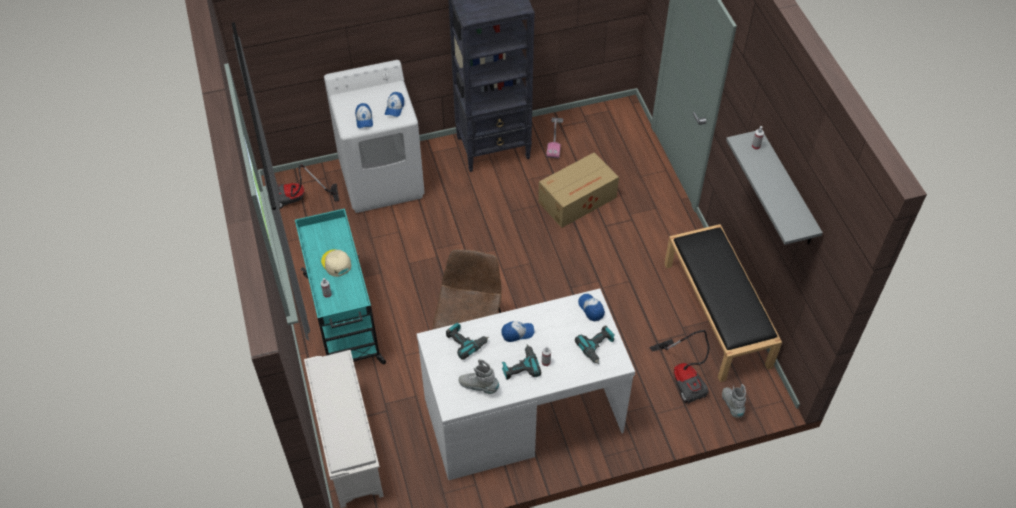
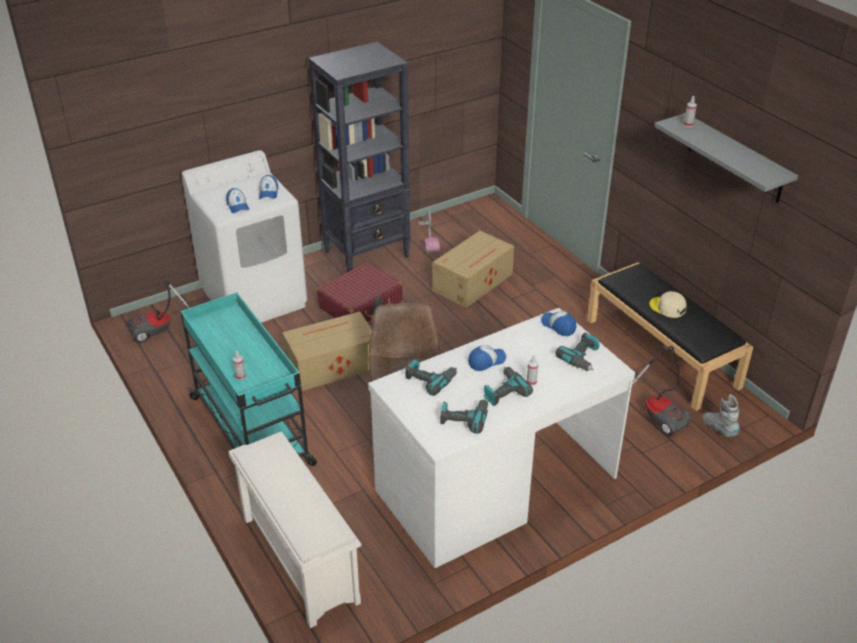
camera: 15 degrees left, 15 degrees down
(336, 263) = (241, 346): beige cap -> beige cap (667, 307)
(425, 265) = (330, 365): none -> cardboard box
(470, 205) = (361, 305): none -> red suitcase
(479, 386) = (464, 418): grey boot -> power drill

